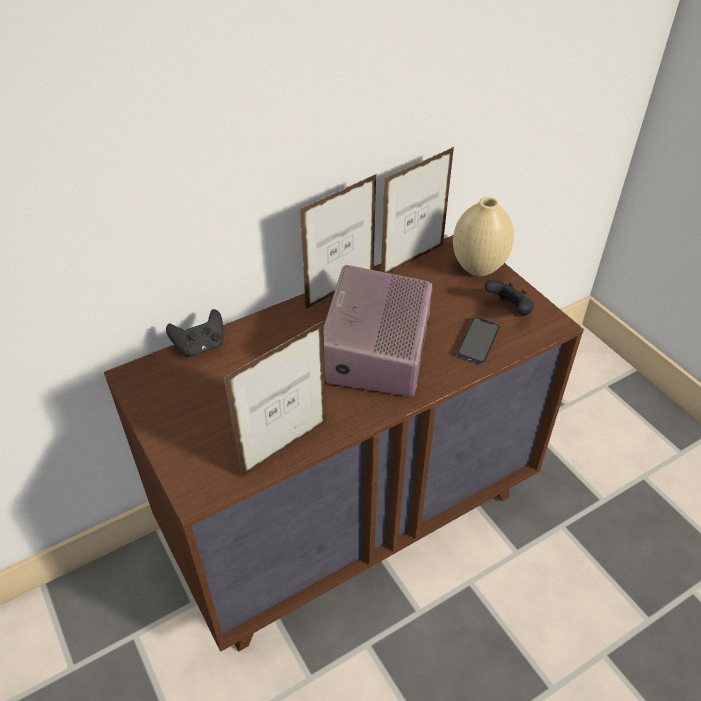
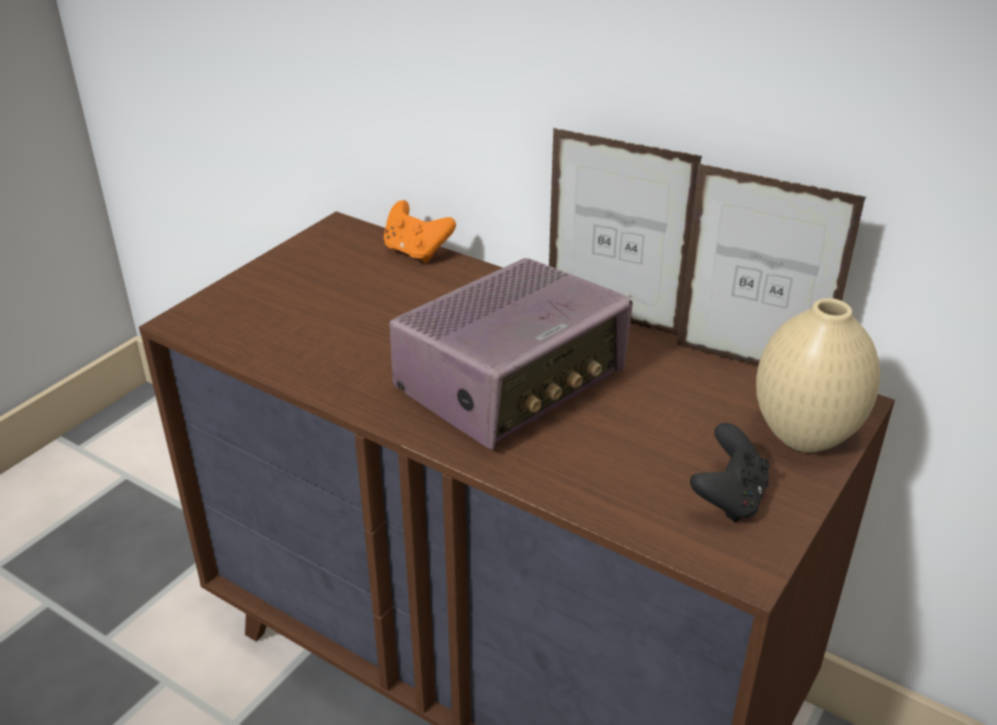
camera: 65 degrees right, 10 degrees down
(200, 346) = (416, 252): black game controller -> orange game controller
(285, 448) = (283, 360): picture frame -> none
(376, 351) = (512, 383): radio -> radio turned 150 degrees clockwise
(478, 341) = (616, 480): phone -> none

